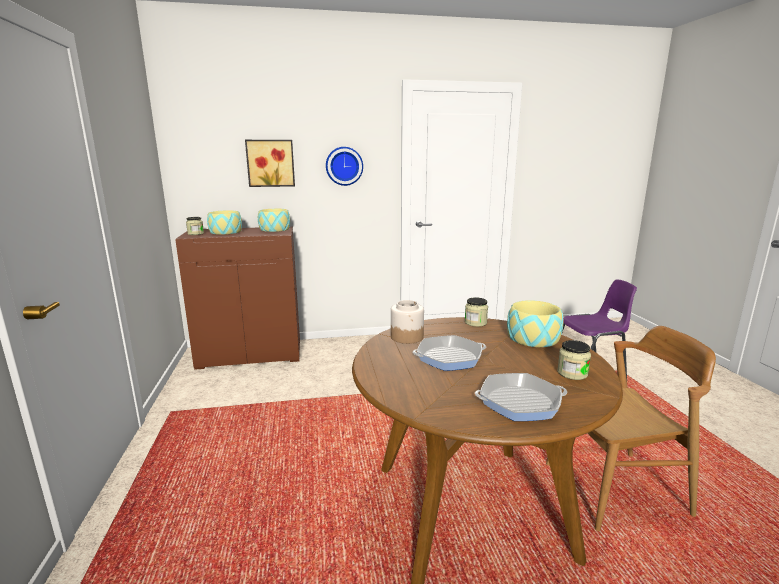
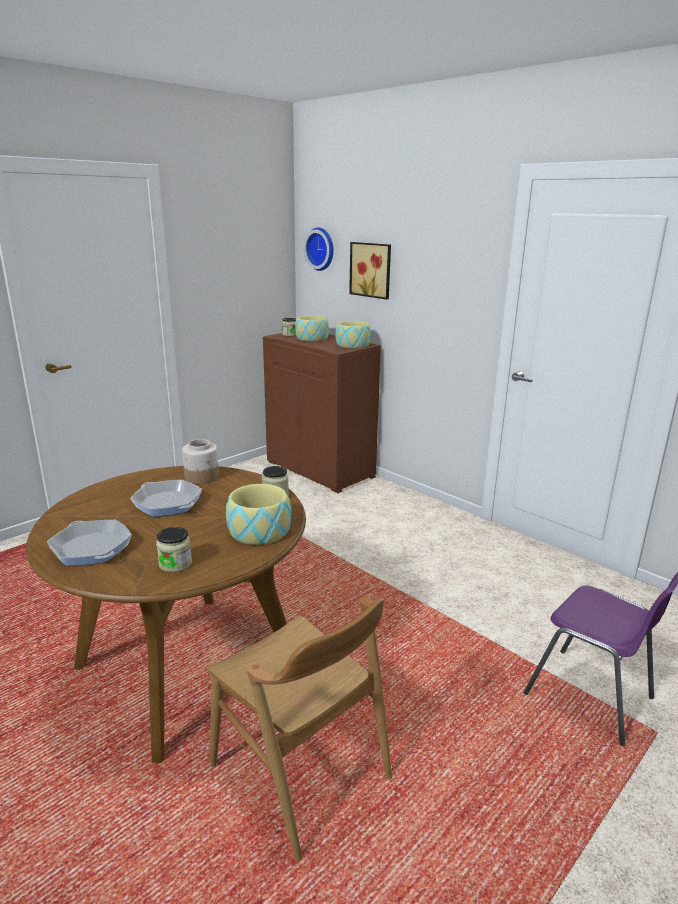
camera: 55 degrees right, 5 degrees up
(344, 166) = (439, 281): wall clock -> wall clock (321, 249)

